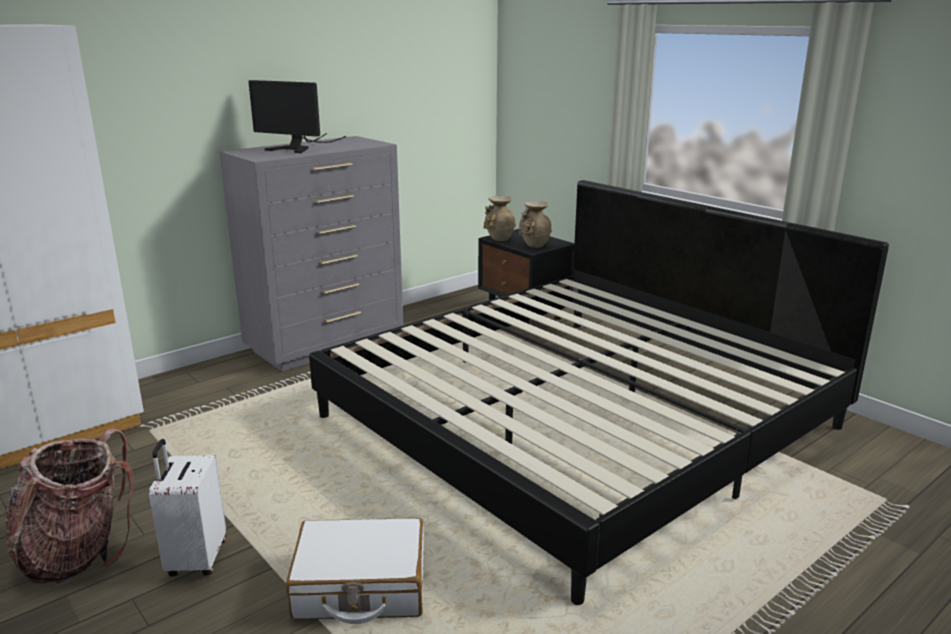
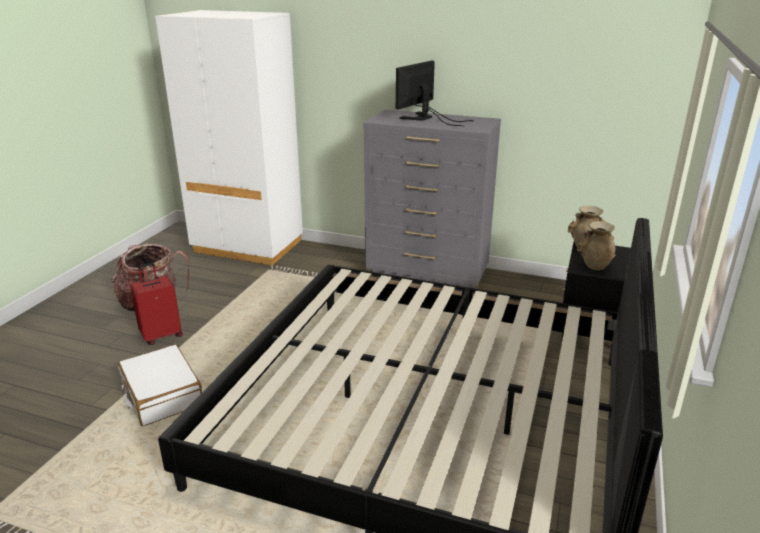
camera: 60 degrees right, 5 degrees up
(195, 559) = (161, 335): white suitcase -> red suitcase
(299, 148) = (426, 119): monitor -> monitor turned 45 degrees clockwise

